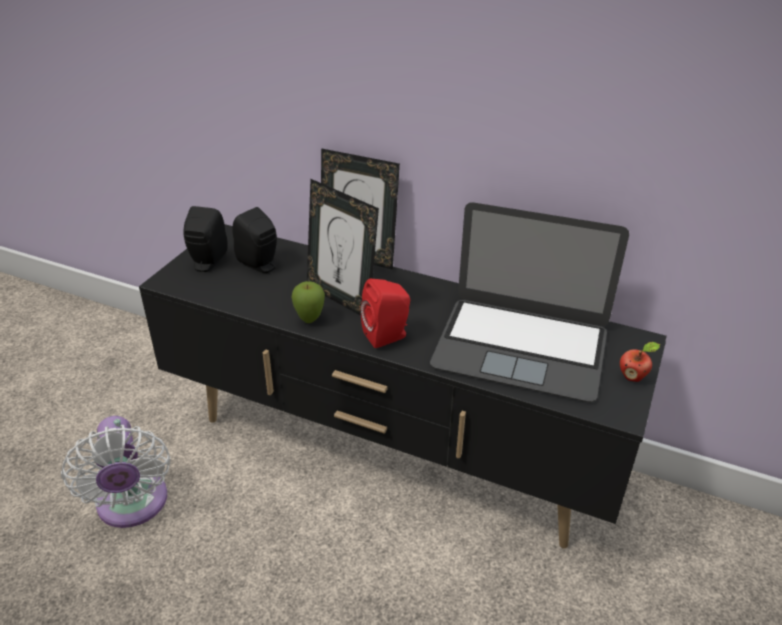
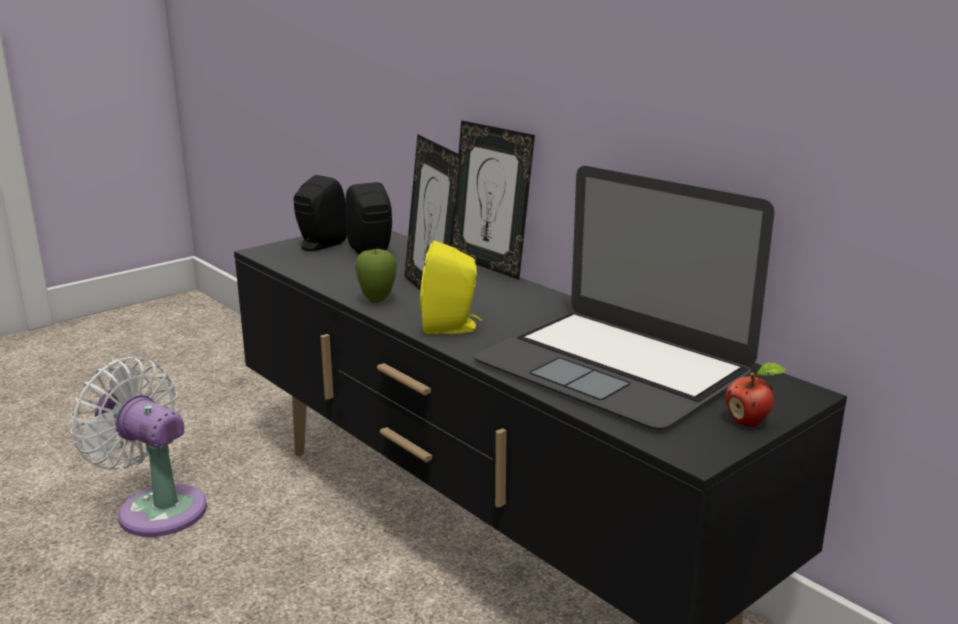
camera: 25 degrees right, 15 degrees down
(132, 506) = (156, 508): white fan -> white fan turned 120 degrees clockwise
(388, 336) = (452, 328): red speaker -> yellow speaker

